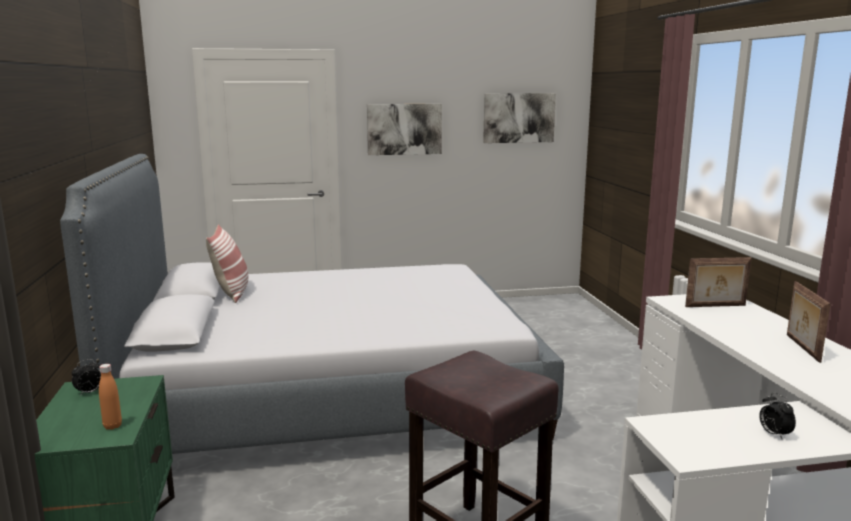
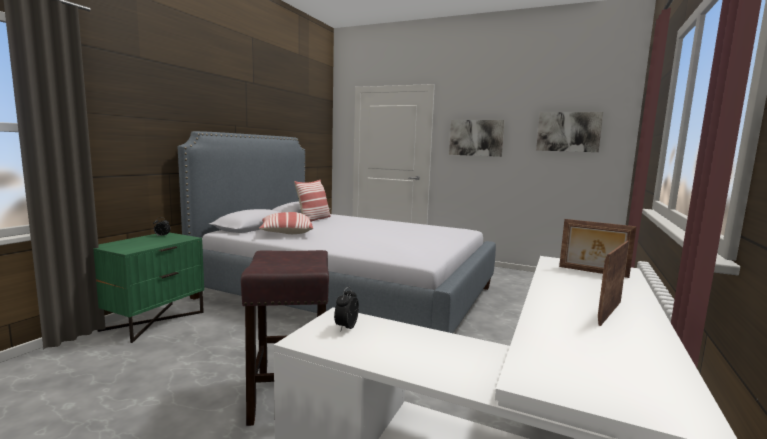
camera: 35 degrees right, 5 degrees down
(112, 426) = (136, 247): orange bottle -> none
(258, 330) = (285, 233): none -> pillow
(773, 434) = (418, 355): alarm clock -> alarm clock (346, 327)

